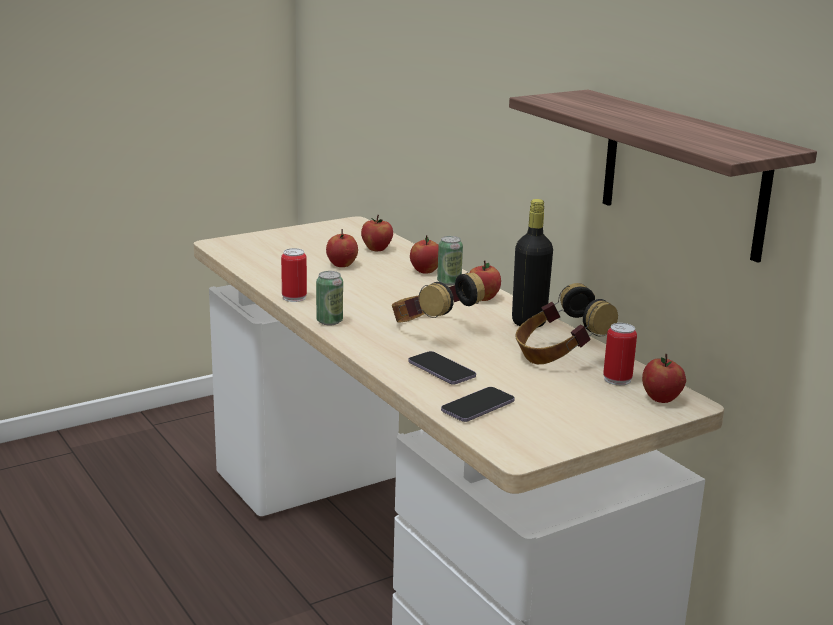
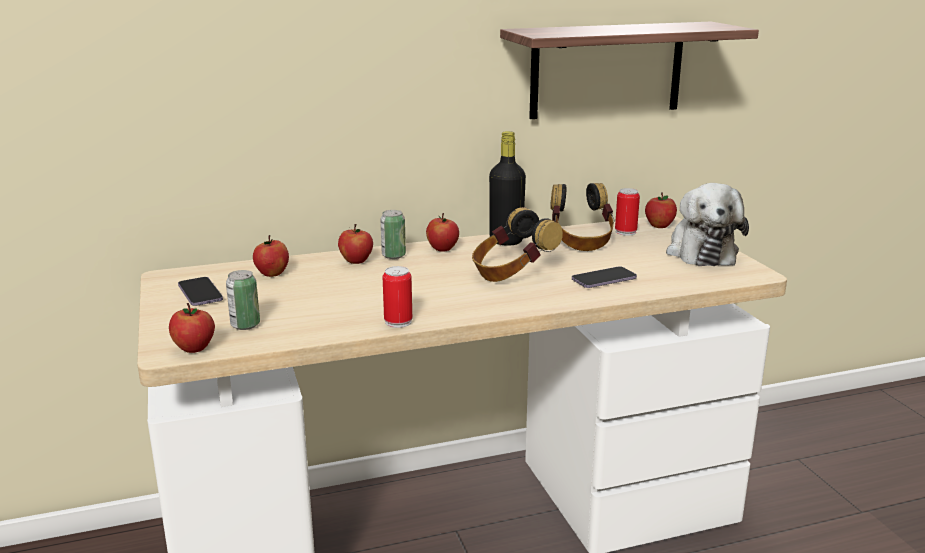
camera: 75 degrees left, 0 degrees up
(329, 321) = (475, 311): can -> can (245, 325)
(342, 265) = (310, 293): apple -> apple (194, 348)
(478, 407) = (676, 276): phone -> phone (200, 293)
(577, 422) = (700, 251): none -> plush toy

